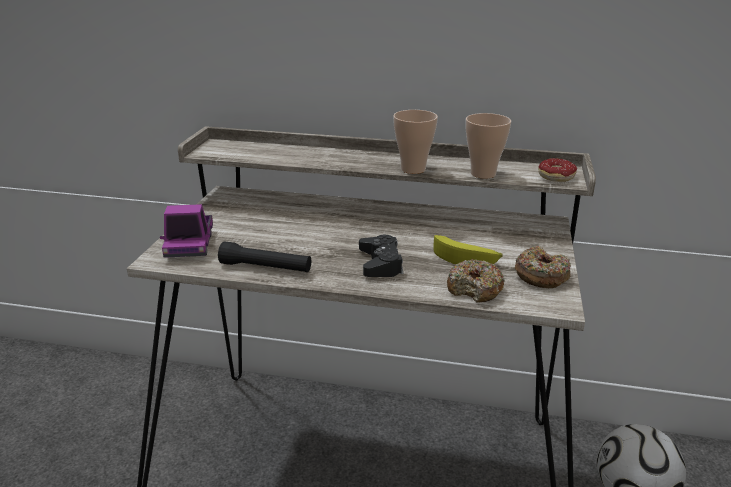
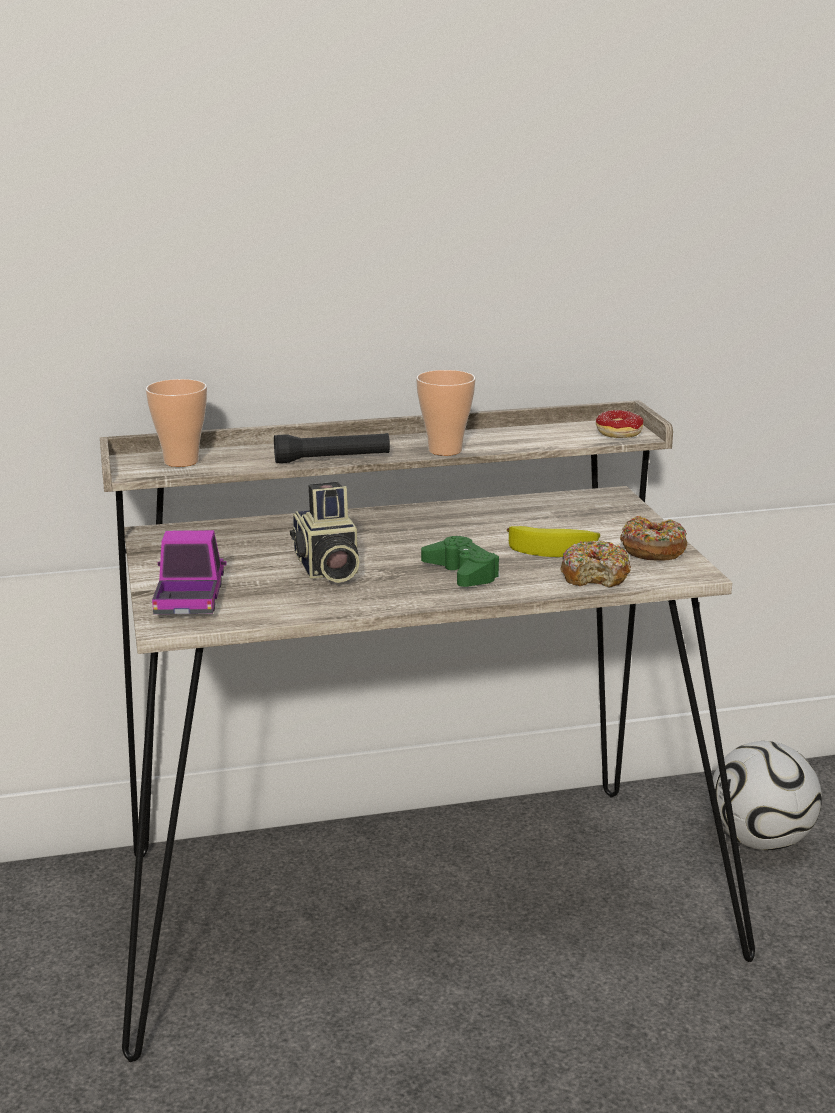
camera: 25 degrees left, 5 degrees down
(190, 245) = (190, 600): toy truck -> toy truck turned 150 degrees counterclockwise
(265, 268) = (326, 604): black flashlight -> black flashlight (332, 459)
(295, 240) = (326, 569): none -> camera
(380, 263) = (462, 572): black game controller -> green game controller
(483, 174) = (534, 442): cup -> cup (181, 461)

